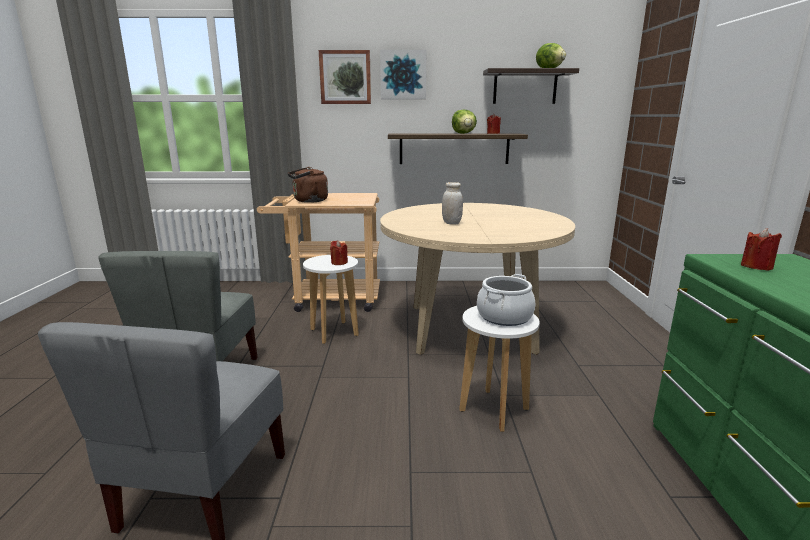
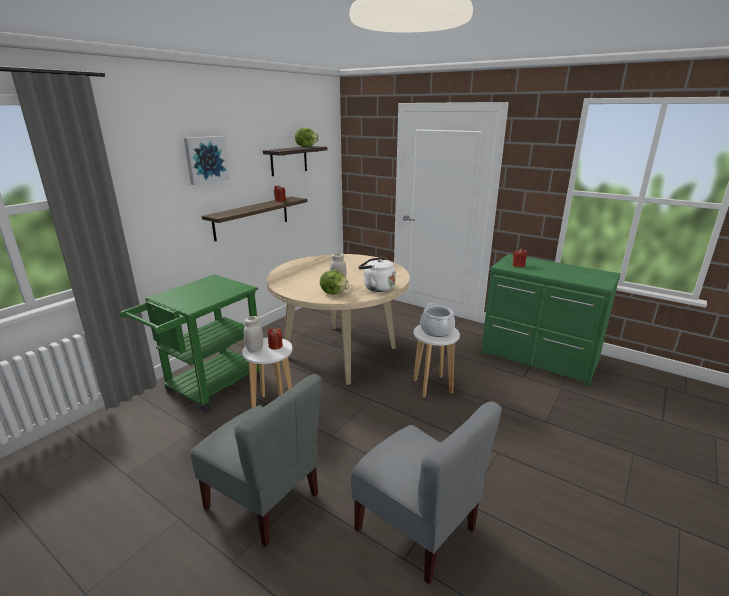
camera: 55 degrees left, 5 degrees up
(308, 201) = (194, 303): brown kettle -> none
(322, 259) = (255, 349): none -> white jar
(329, 299) = (208, 388): beige cart -> green cart
(345, 77) = (155, 167): picture -> none
(464, 133) = (263, 205): lettuce -> lettuce (334, 292)
(475, 235) = (377, 288): none -> white kettle

